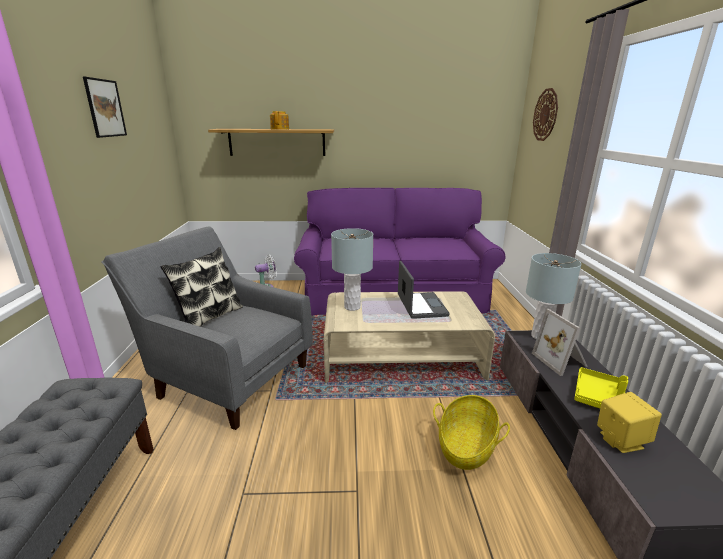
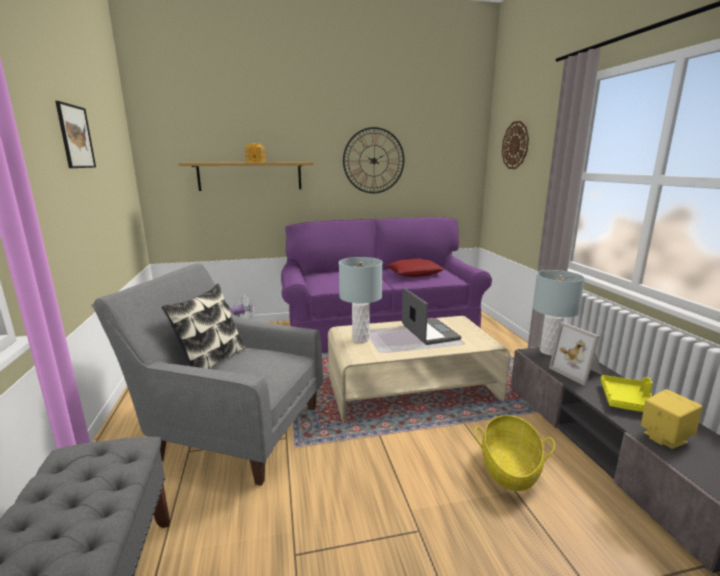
camera: 10 degrees left, 5 degrees down
(398, 128) = (373, 161): none -> wall clock
(428, 244) = (414, 273): none -> red pillow

